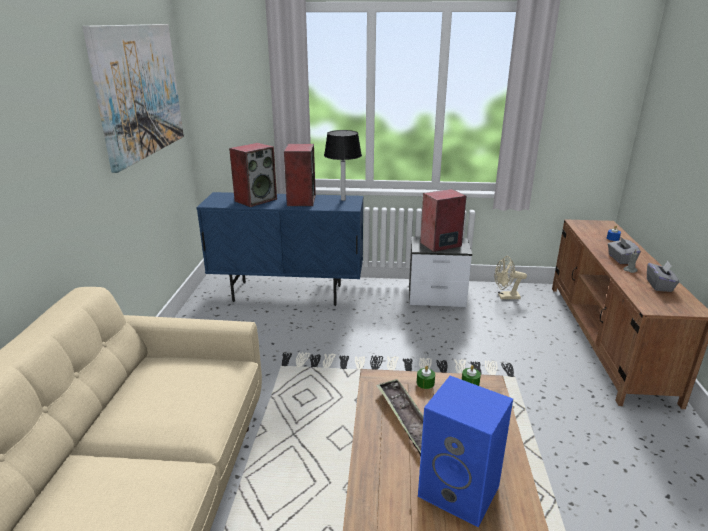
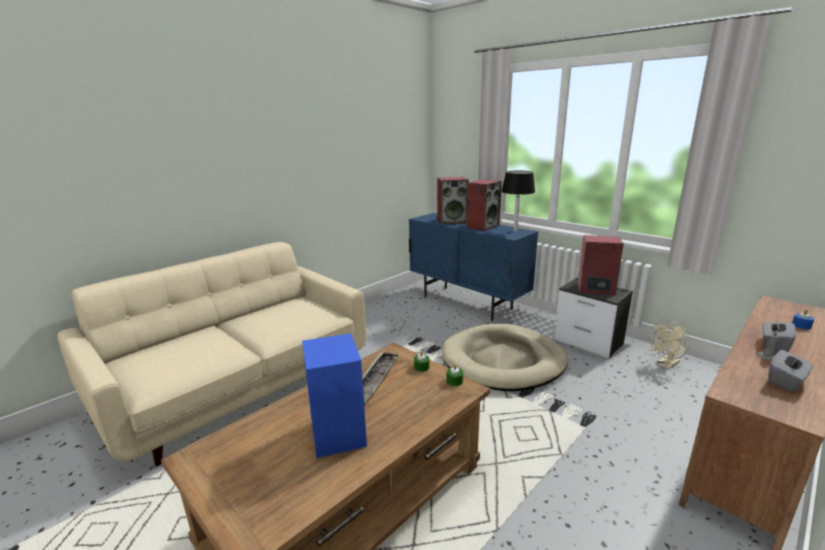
camera: 40 degrees right, 5 degrees down
(139, 91) = (376, 130): picture -> none
(392, 344) = (503, 361): none -> beige dog bed
(505, 297) = (666, 365): beige fan -> beige fan turned 75 degrees counterclockwise

